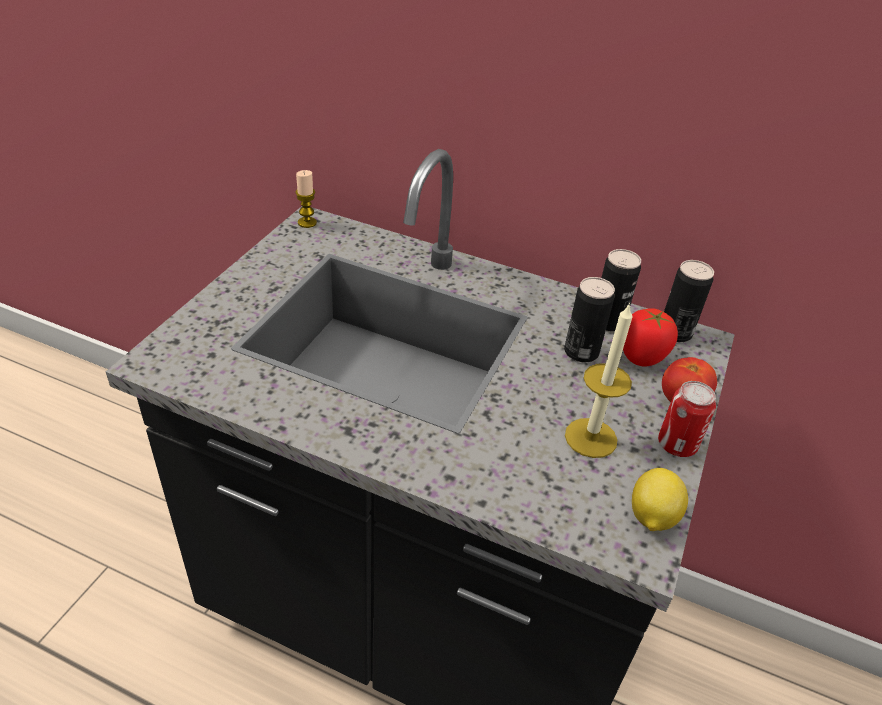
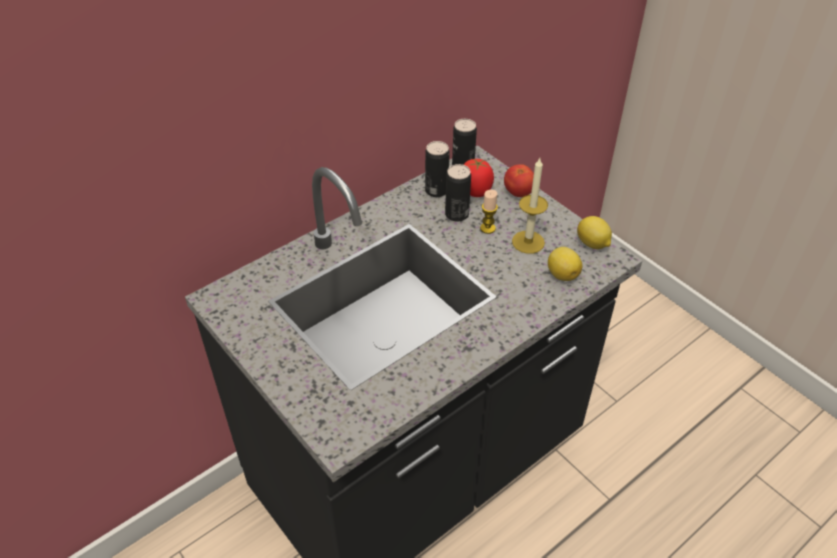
camera: 60 degrees left, 5 degrees up
(307, 222) = (215, 301): candle -> candle (487, 228)
(556, 494) = (562, 274): none -> lemon
(677, 444) = (549, 211): can -> none

